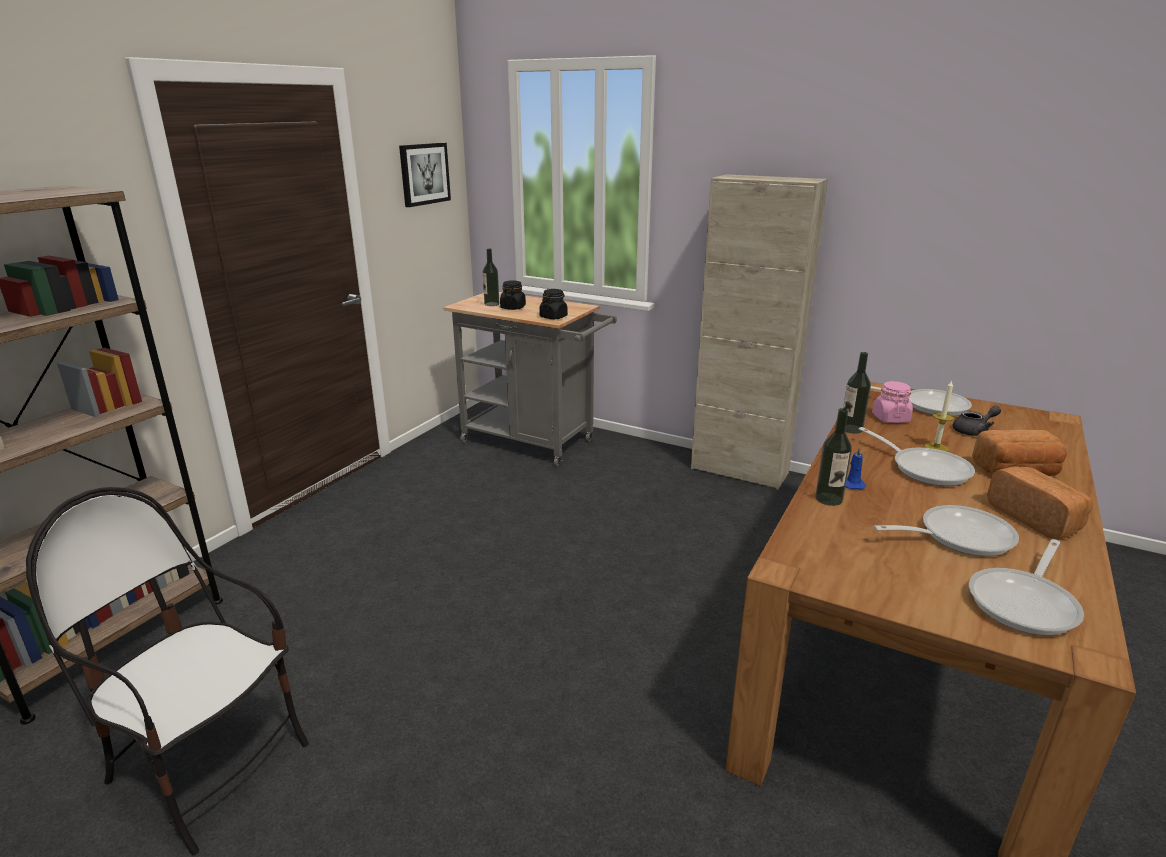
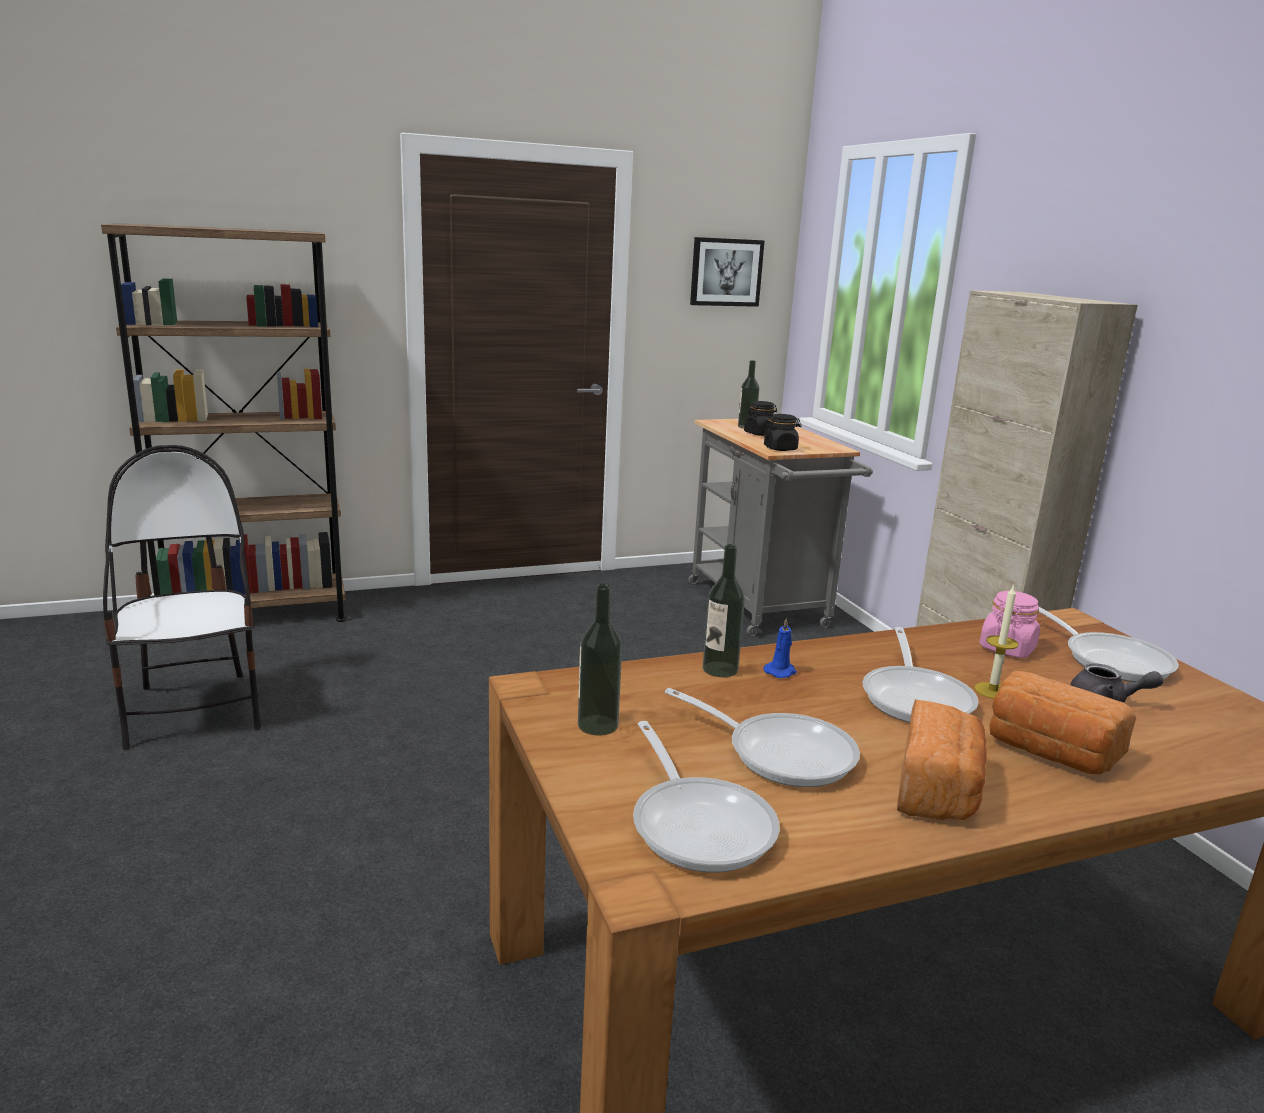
camera: 40 degrees right, 5 degrees down
(851, 429) = (920, 637): bottle -> bottle (597, 725)
(1025, 603) = (699, 824): frying pan -> frying pan turned 105 degrees counterclockwise

